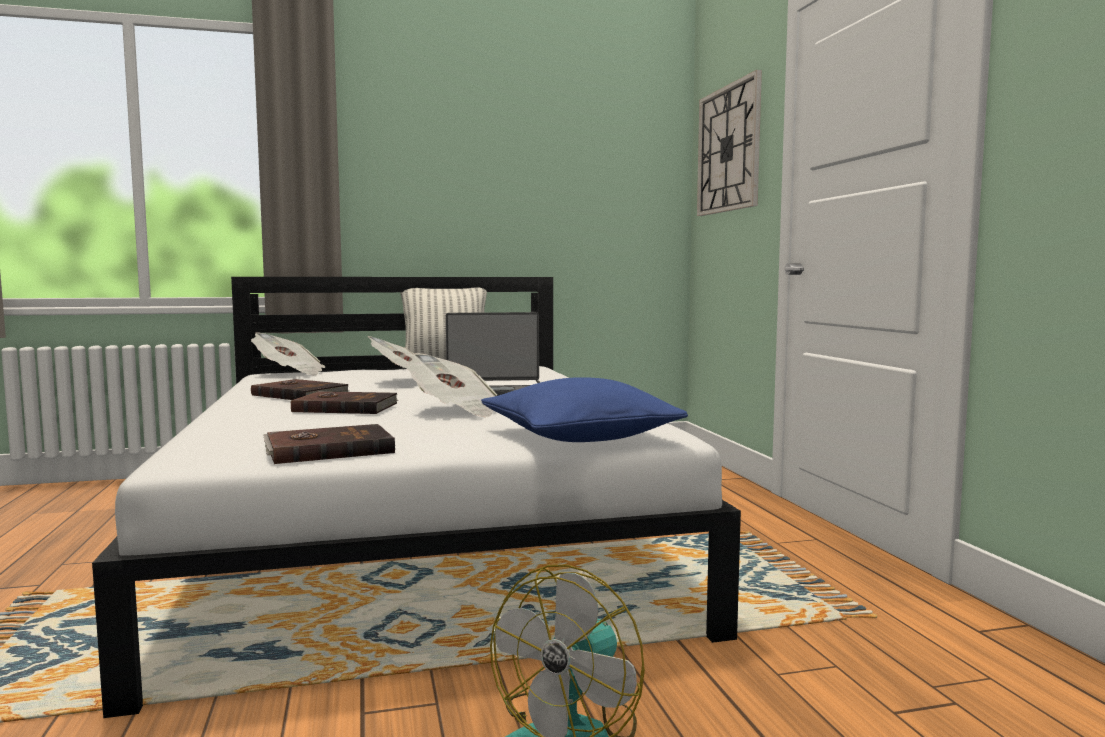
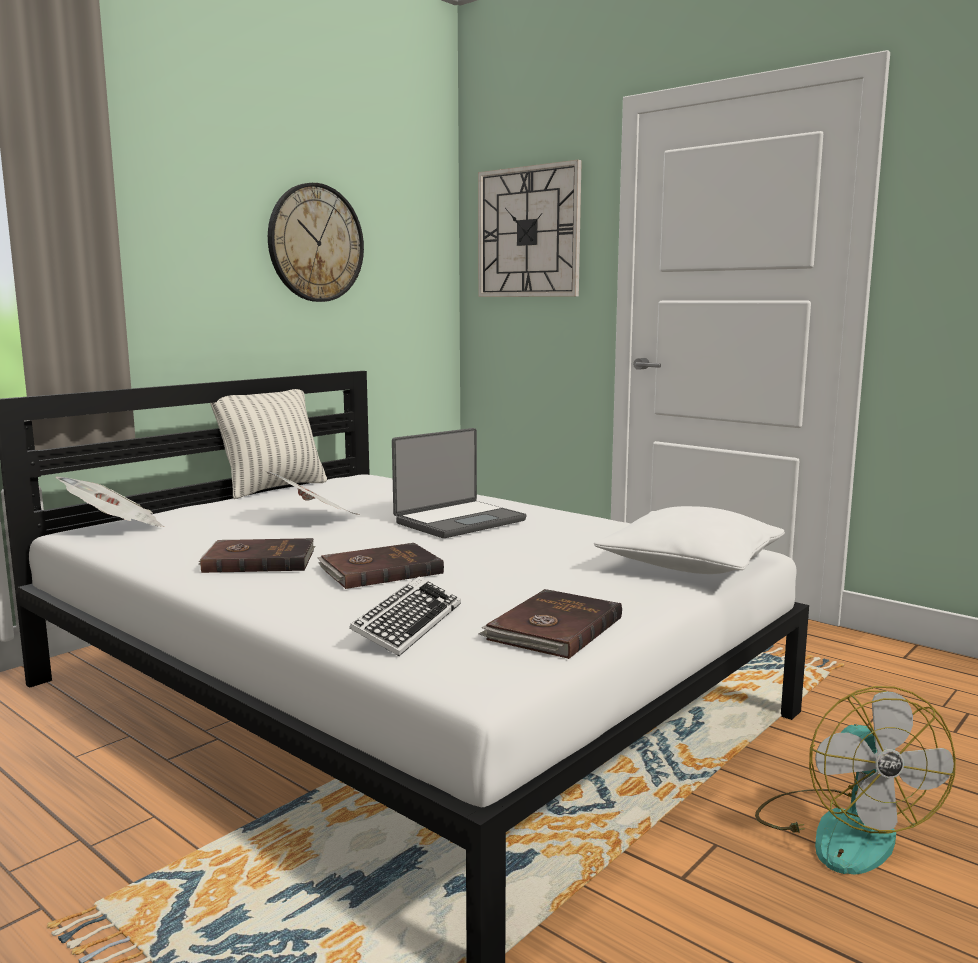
camera: 35 degrees left, 5 degrees up
(254, 431) = (408, 624): none -> keyboard
(456, 411) = (499, 554): newspaper -> none
(526, 171) = (315, 243): none -> wall clock
(580, 436) = (690, 564): blue pillow -> white pillow

